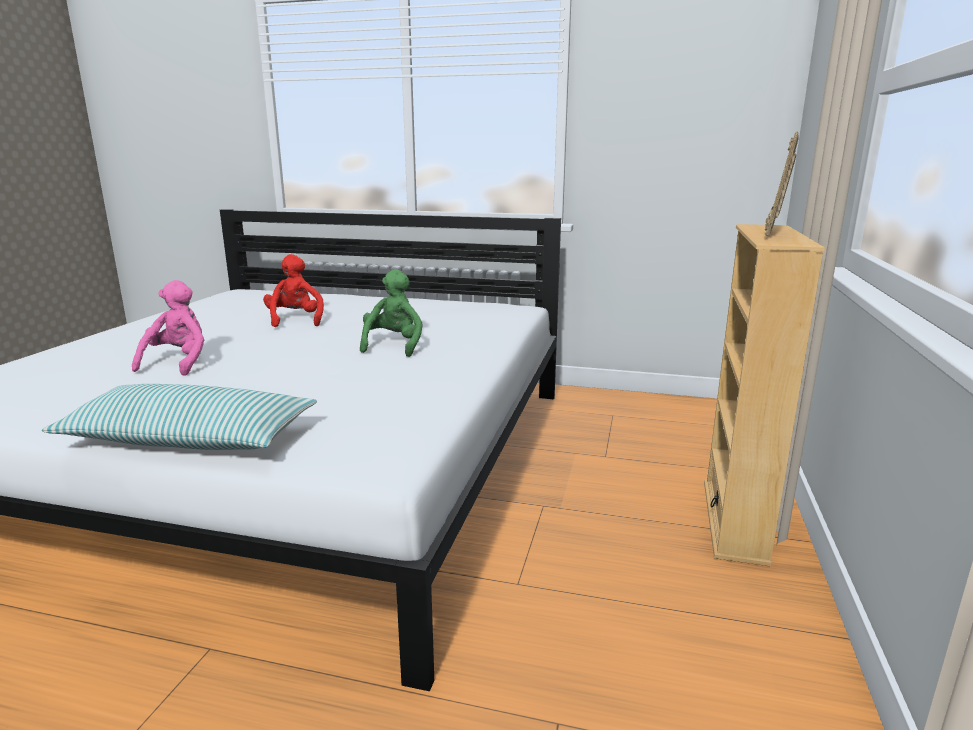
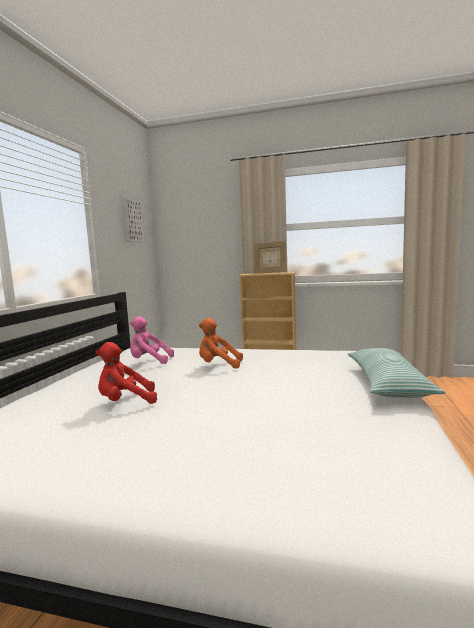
camera: 90 degrees left, 10 degrees down
(178, 363) = (261, 418): pink plush toy -> pink plush toy (149, 361)
(393, 346) = (218, 365): green plush toy -> orange plush toy
(698, 83) = (131, 221): none -> picture

